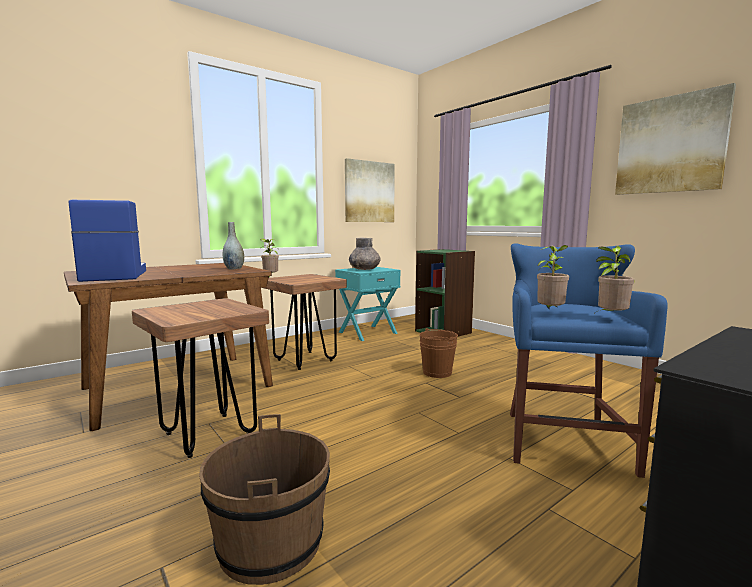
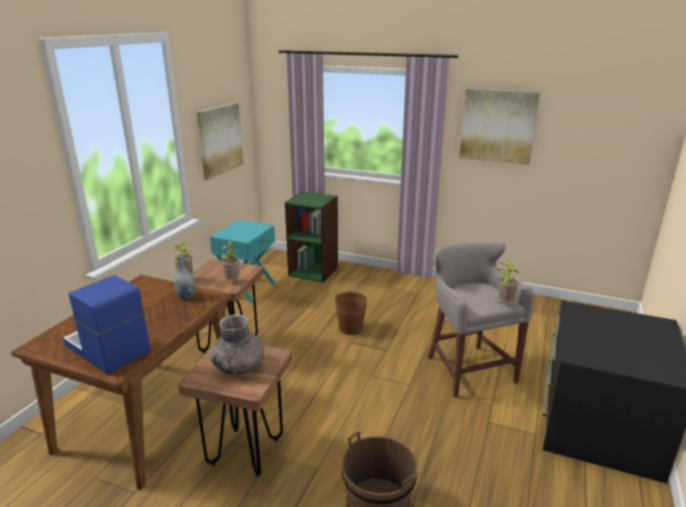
camera: 30 degrees left, 15 degrees up
(364, 269) = (240, 231): grey vase -> grey vase (238, 366)
(550, 313) = (471, 304): potted plant -> potted plant (233, 281)
(563, 439) = (468, 368): blue stool -> grey stool

